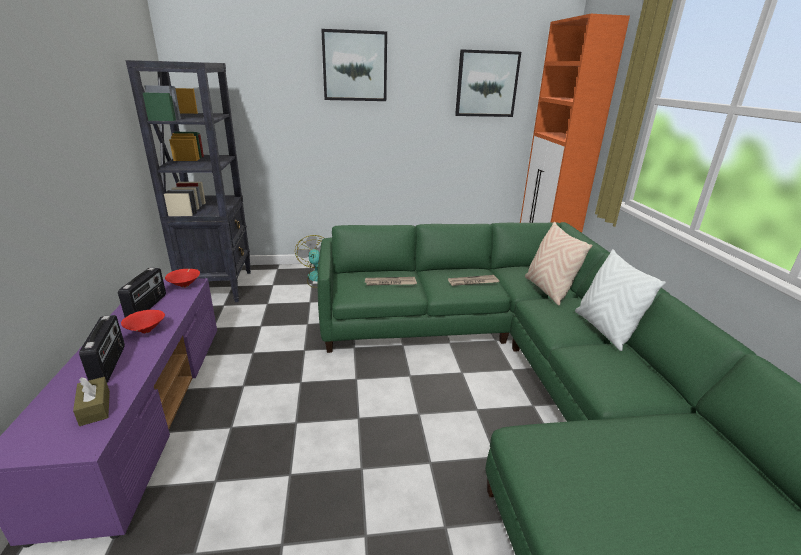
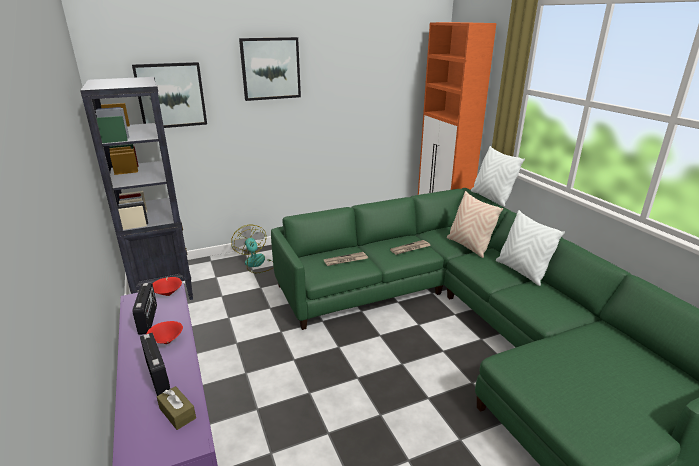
camera: 15 degrees left, 0 degrees up
(486, 84) = (382, 75): picture -> picture (171, 95)
(592, 236) = (491, 198): none -> white pillow

